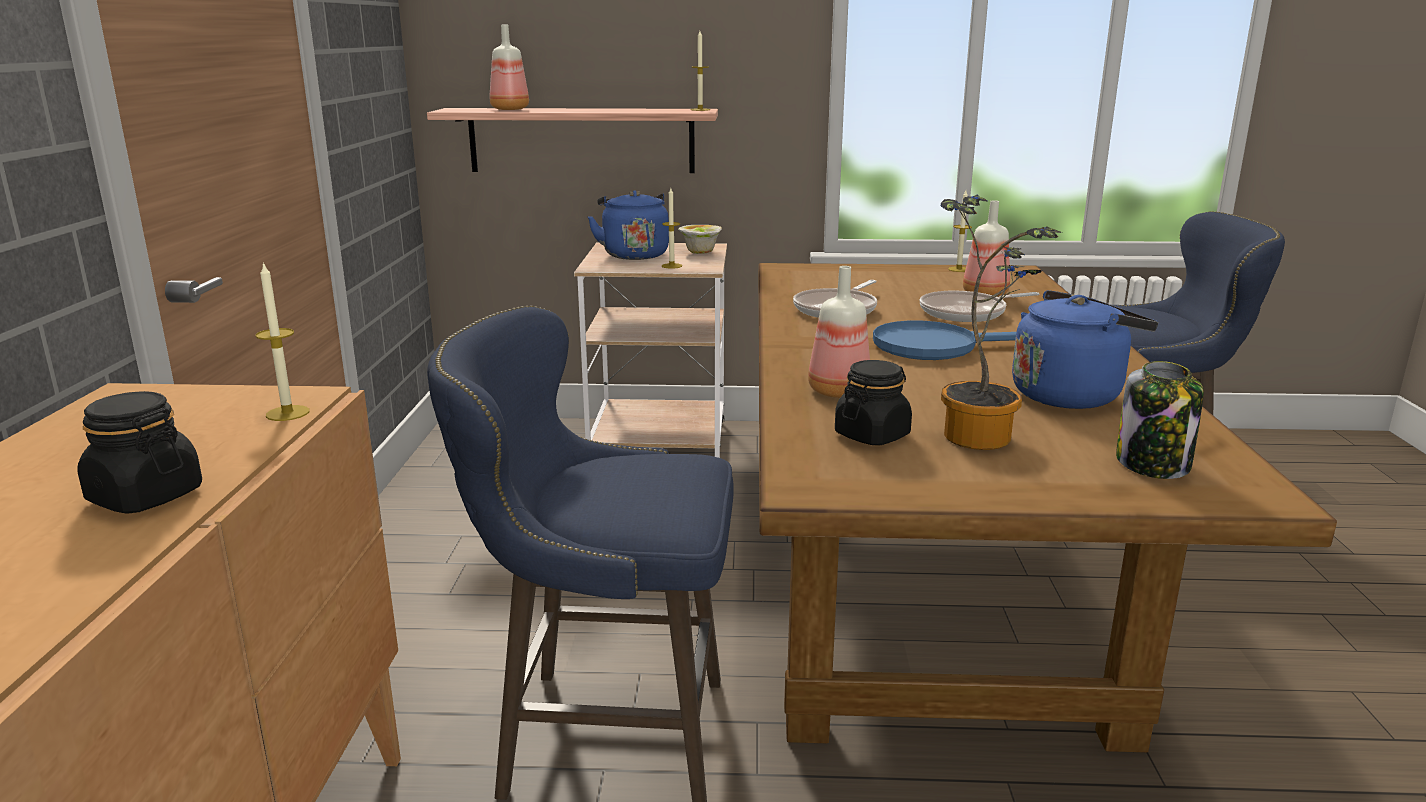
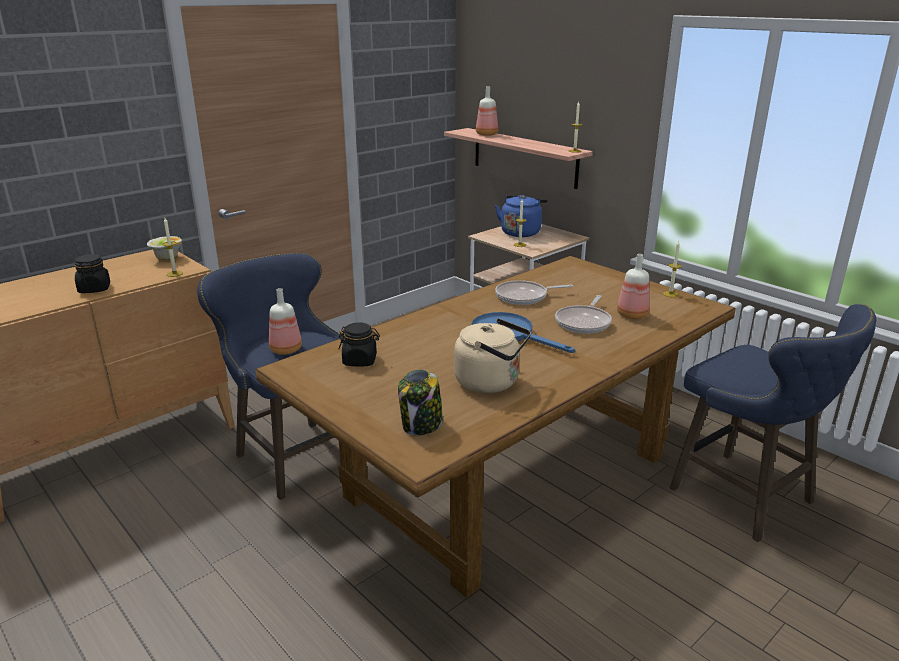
camera: 45 degrees right, 5 degrees up
(700, 253) = (556, 240): bowl -> bowl (167, 259)
(836, 391) = (402, 337): bottle -> bottle (285, 349)
(967, 313) = (584, 322): frying pan -> frying pan turned 90 degrees counterclockwise
(981, 434) = (398, 380): potted plant -> none
(1070, 395) = (491, 382): blue kettle -> beige kettle

